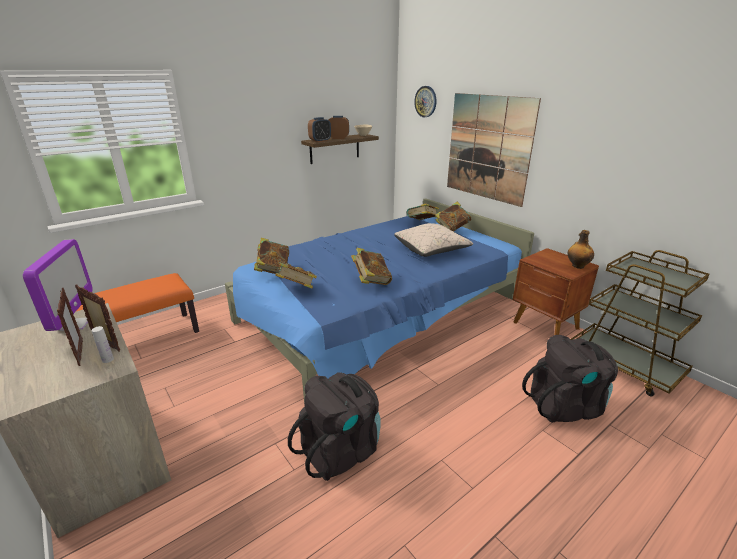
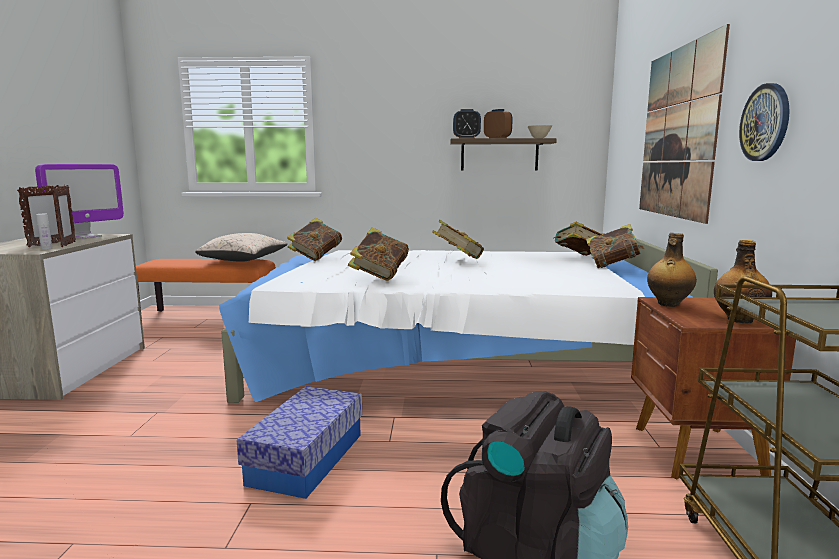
camera: 40 degrees right, 15 degrees down
(296, 289) = (300, 269): book -> book (458, 259)
(340, 450) = (187, 442): black backpack -> none
(380, 312) = (453, 360): blue bed -> white bed
(420, 418) = (306, 458): none -> storage box
(426, 101) = (631, 87): wall clock -> wall clock (765, 122)
(431, 250) = (527, 273): beige pillow -> beige pillow (244, 260)
(540, 262) = (668, 304): none -> bottle

